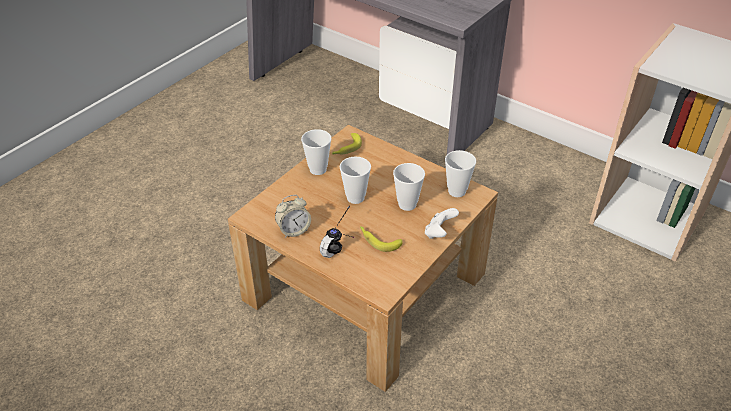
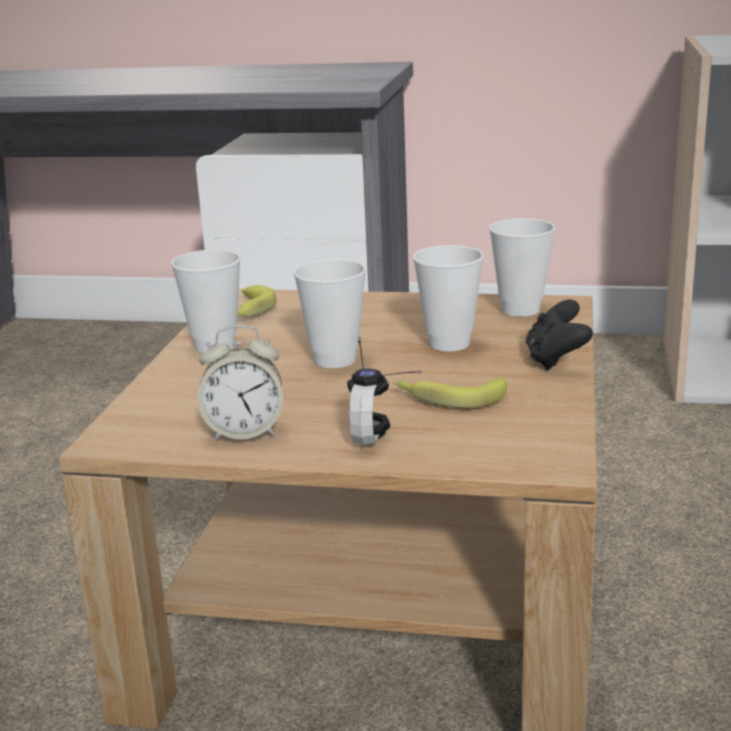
camera: 25 degrees left, 20 degrees down
(294, 230) = (244, 432): alarm clock -> alarm clock turned 45 degrees clockwise
(439, 233) = (556, 360): white game controller -> black game controller

